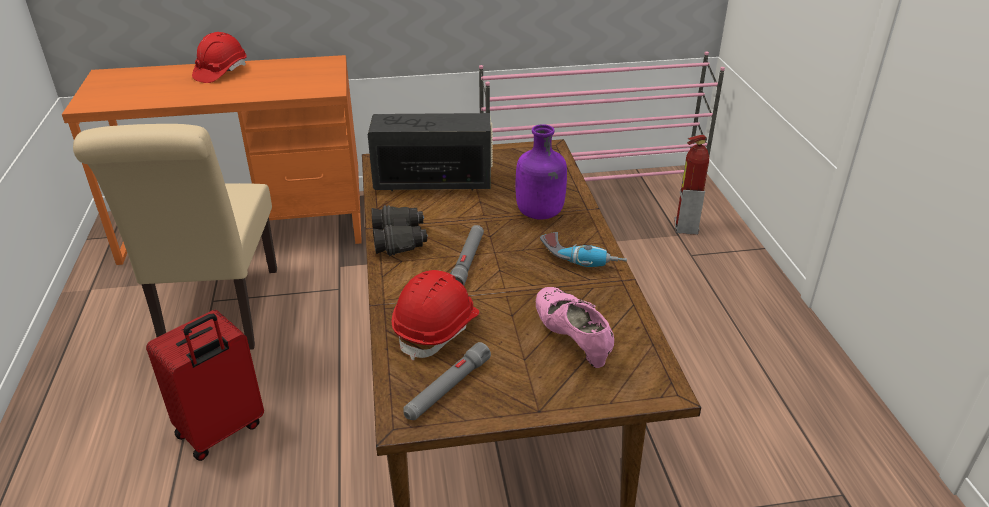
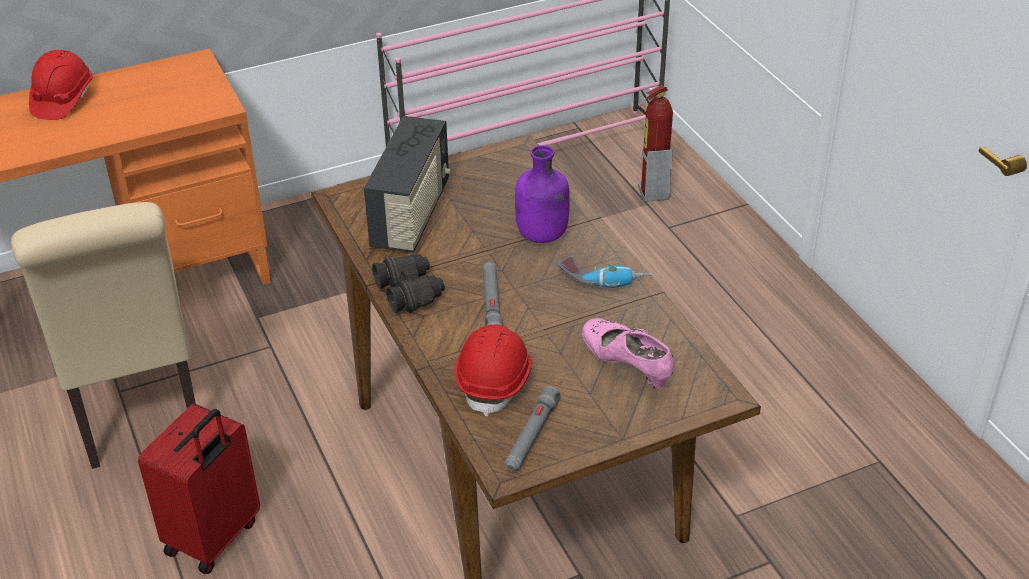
camera: 15 degrees left, 5 degrees up
(434, 182) = (412, 215): radio -> radio turned 120 degrees clockwise

